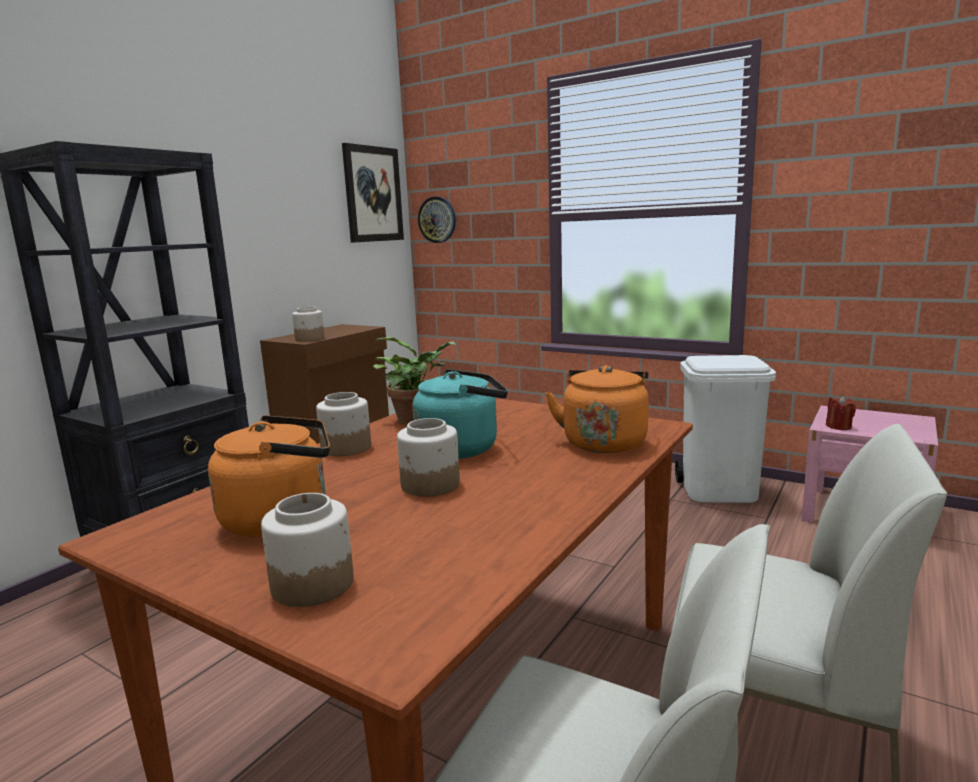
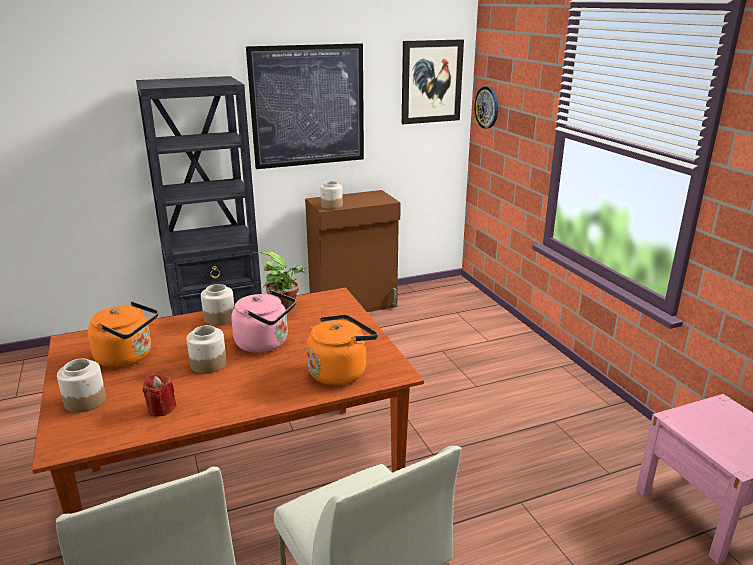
camera: 35 degrees right, 10 degrees up
(250, 215) = (308, 106): none -> picture
(462, 448) = (265, 343): turquoise kettle -> pink kettle
(719, 491) = (606, 432): white trash can -> none
(838, 426) = (685, 423): red candle -> red candle (161, 408)

